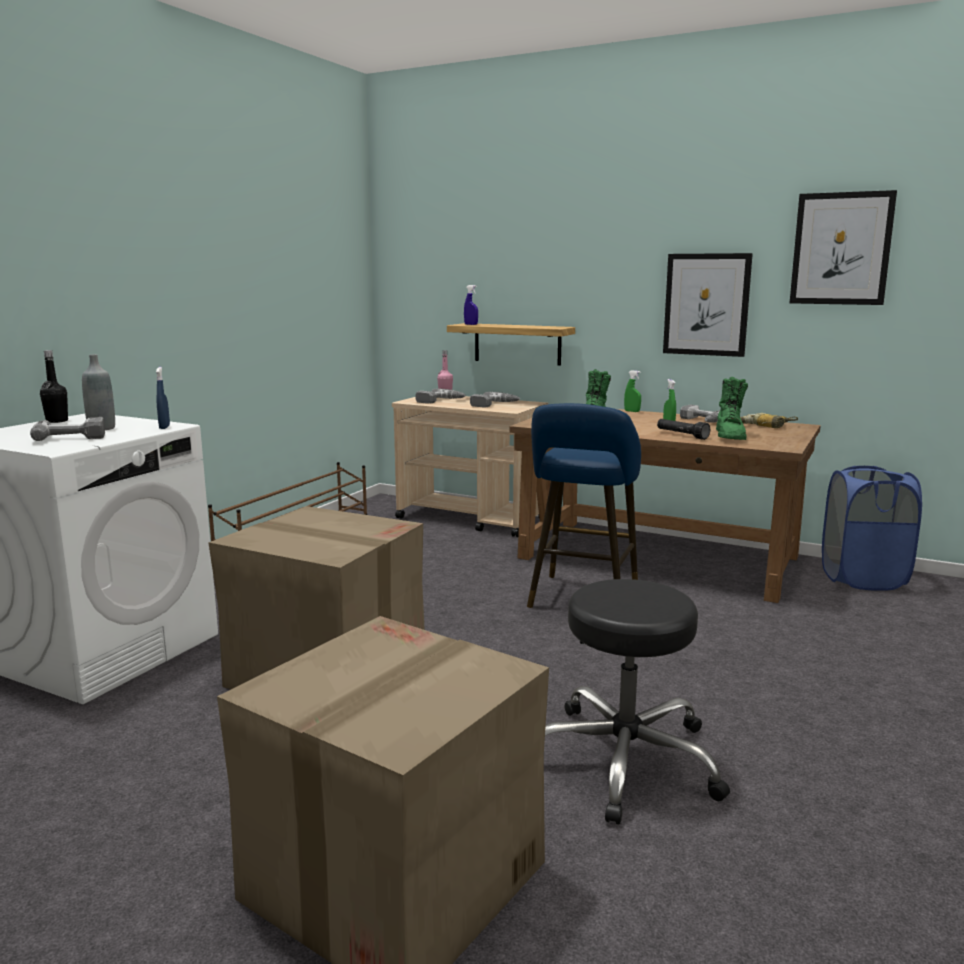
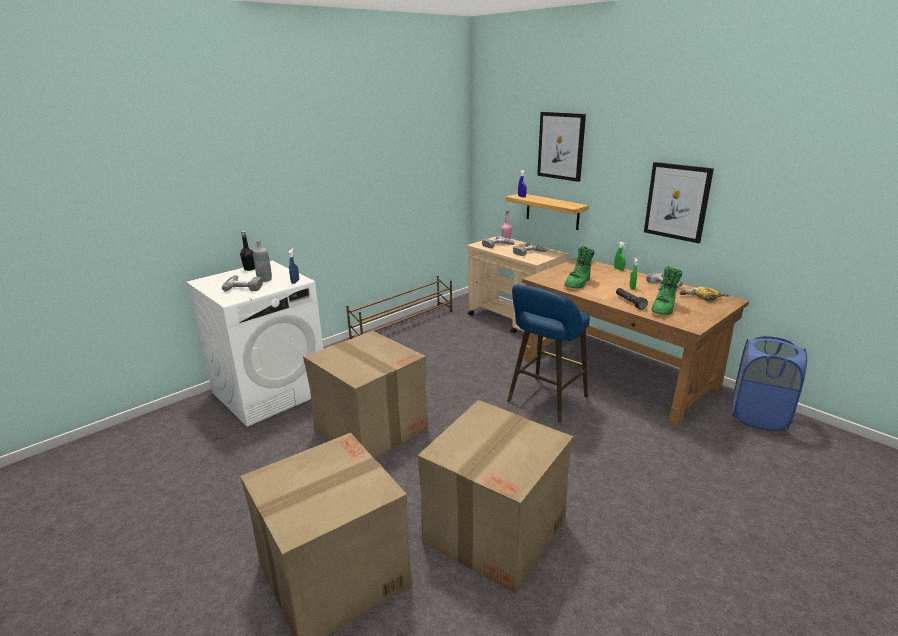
camera: 20 degrees right, 10 degrees up
(624, 761) = (495, 530): black stool -> cardboard box
(841, 249) = (781, 173): picture -> picture (561, 146)

